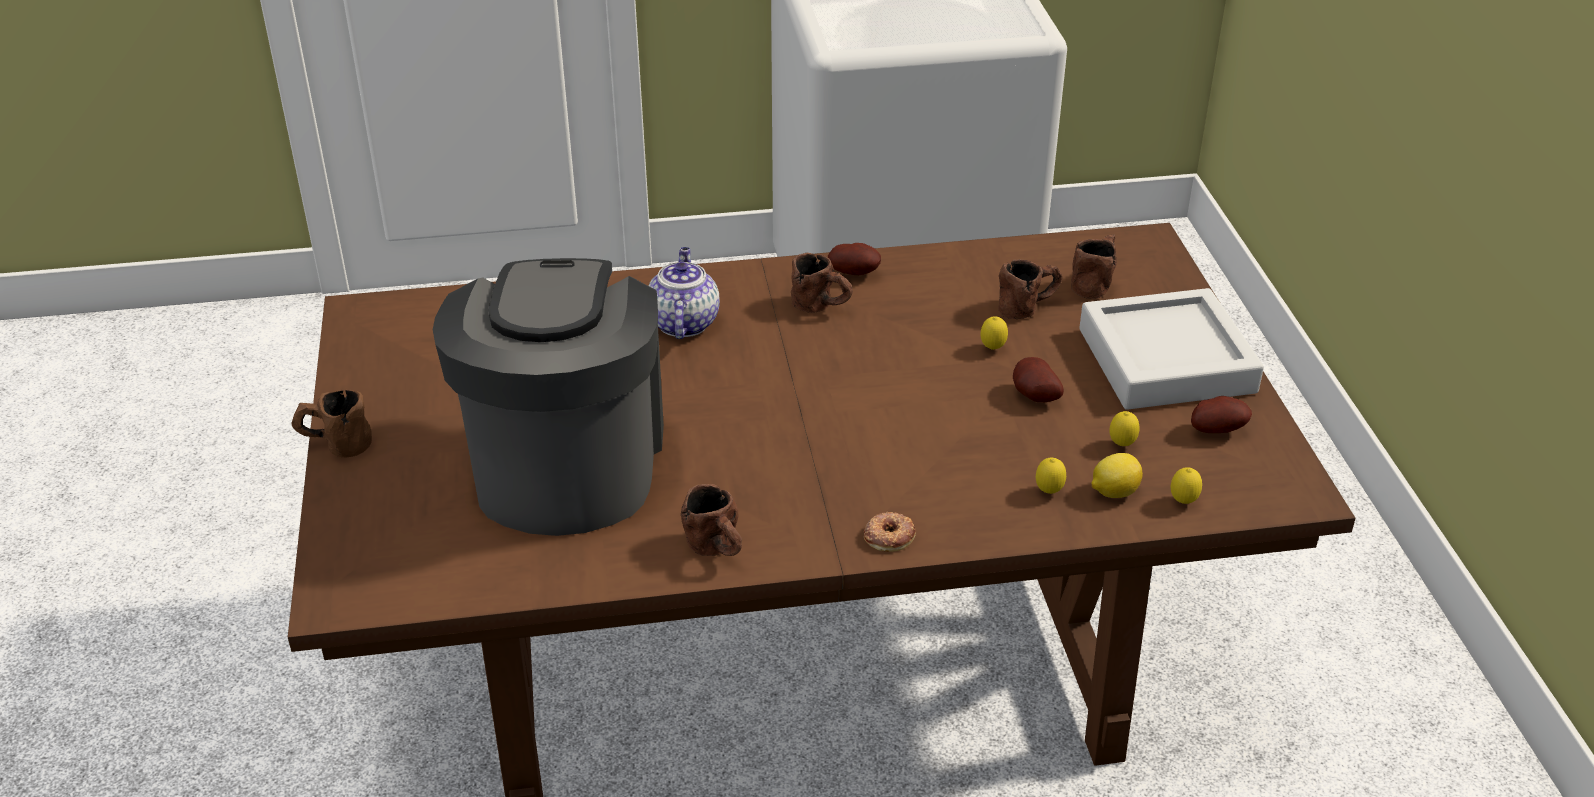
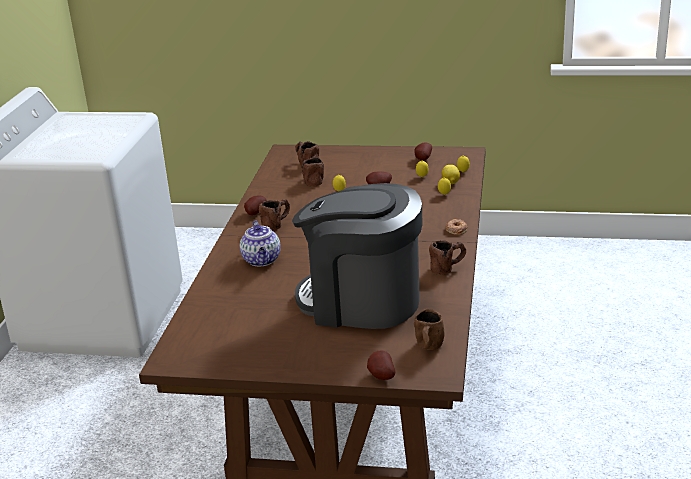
camera: 70 degrees left, 10 degrees down
(329, 531) = (380, 376): none -> potato
(335, 445) = (302, 373): brown mug -> brown mug (428, 348)
(682, 322) = (262, 260): teapot -> teapot turned 120 degrees counterclockwise
(1166, 361) = (372, 160): grey tray -> none

